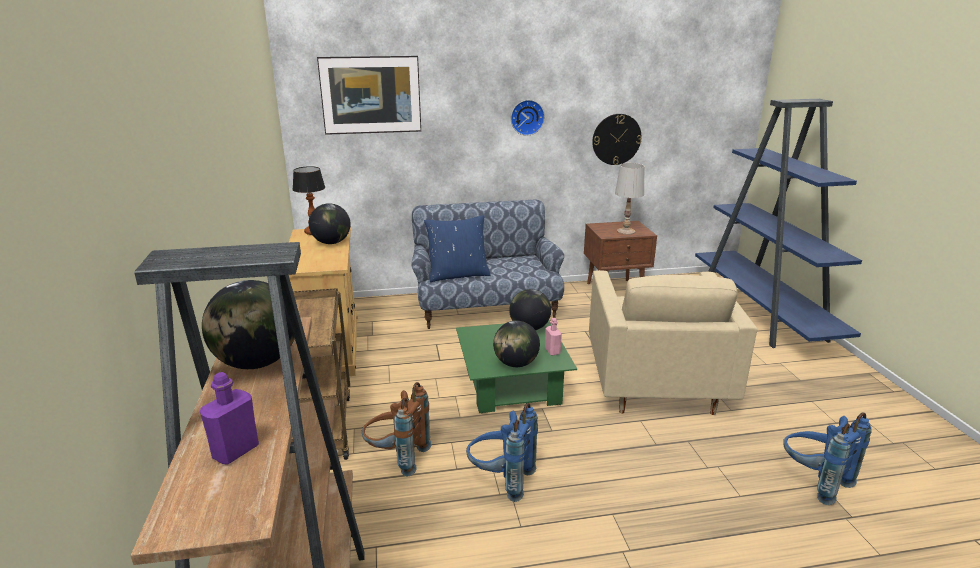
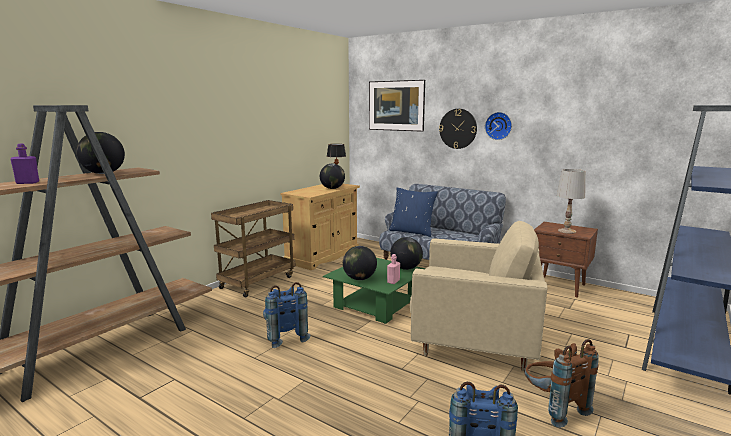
camera: 45 degrees right, 10 degrees down
(396, 458) = (263, 306): brown backpack -> brown backpack (553, 407)
(616, 139) = (579, 150): wall clock -> wall clock (458, 128)
(655, 383) = (473, 342): beige armchair -> beige armchair turned 120 degrees counterclockwise

